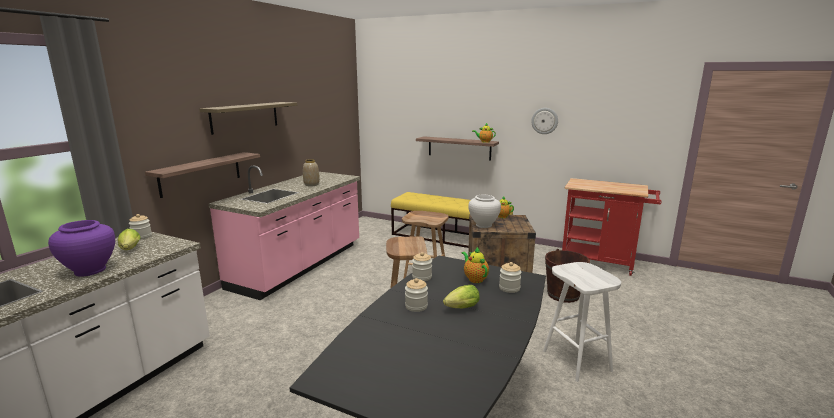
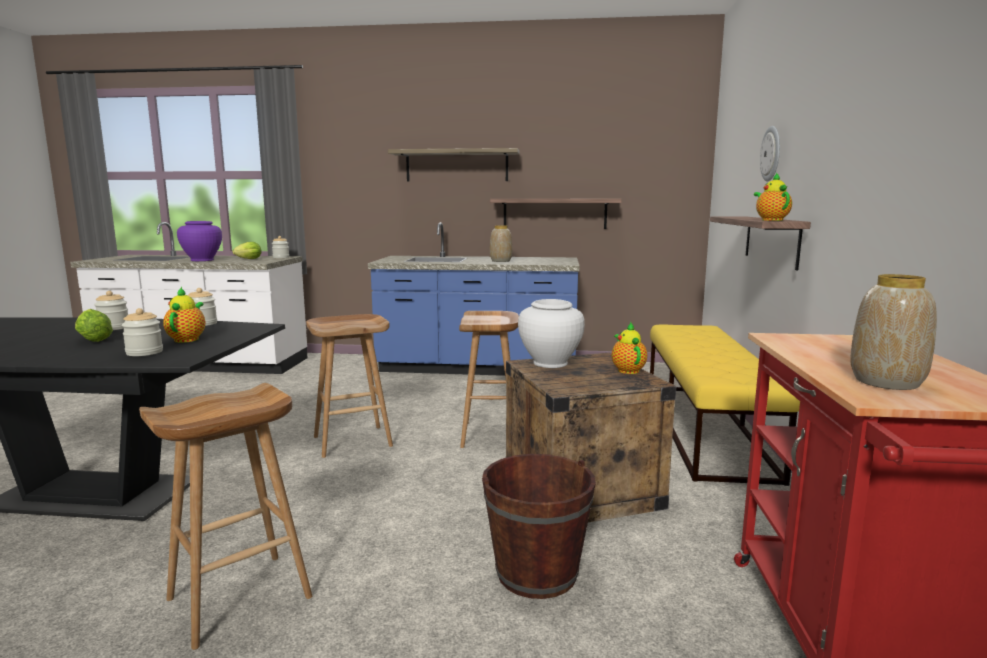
camera: 70 degrees right, 5 degrees down
(201, 173) = (389, 222): shelf -> shelf (554, 213)
(299, 265) = (477, 368): pink counter -> blue counter
(474, 279) = (188, 339): teapot -> teapot turned 45 degrees counterclockwise
(544, 121) = (875, 154): wall clock -> wall clock (771, 153)
(577, 361) = (238, 599): white stool -> brown stool
(625, 189) = (885, 382): none -> vase

